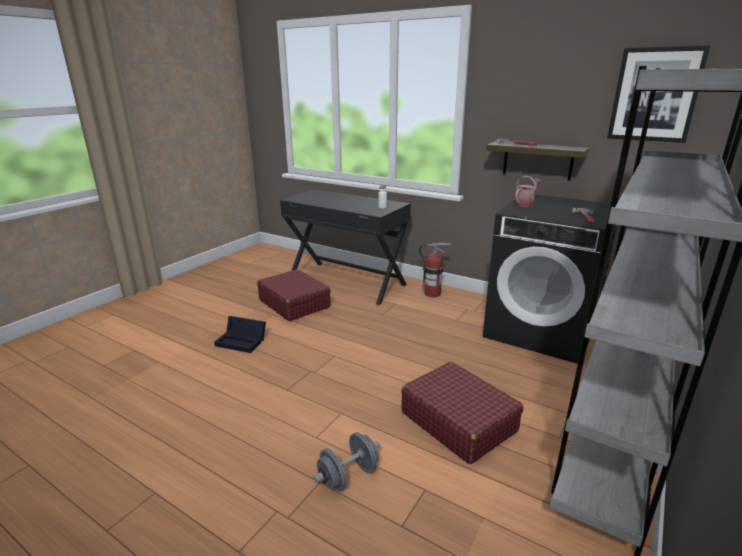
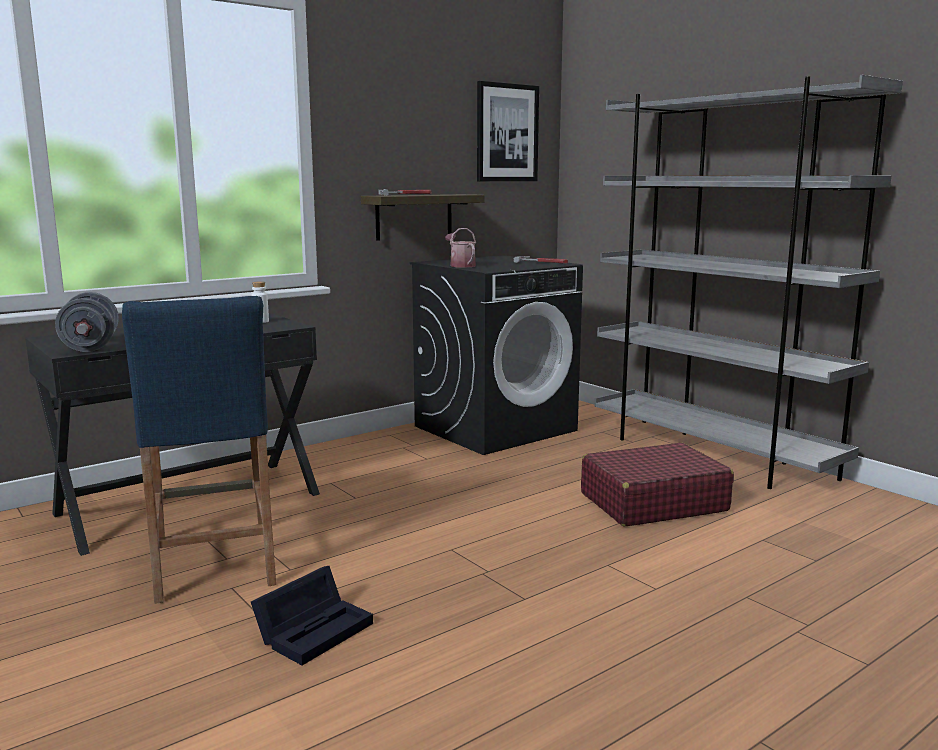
camera: 70 degrees left, 10 degrees down
(294, 303) = (213, 561): red suitcase -> blue stool
(348, 476) = (737, 577): grey dumbbell -> grey dumbbell (91, 346)
(432, 293) = (330, 455): fire extinguisher -> none

